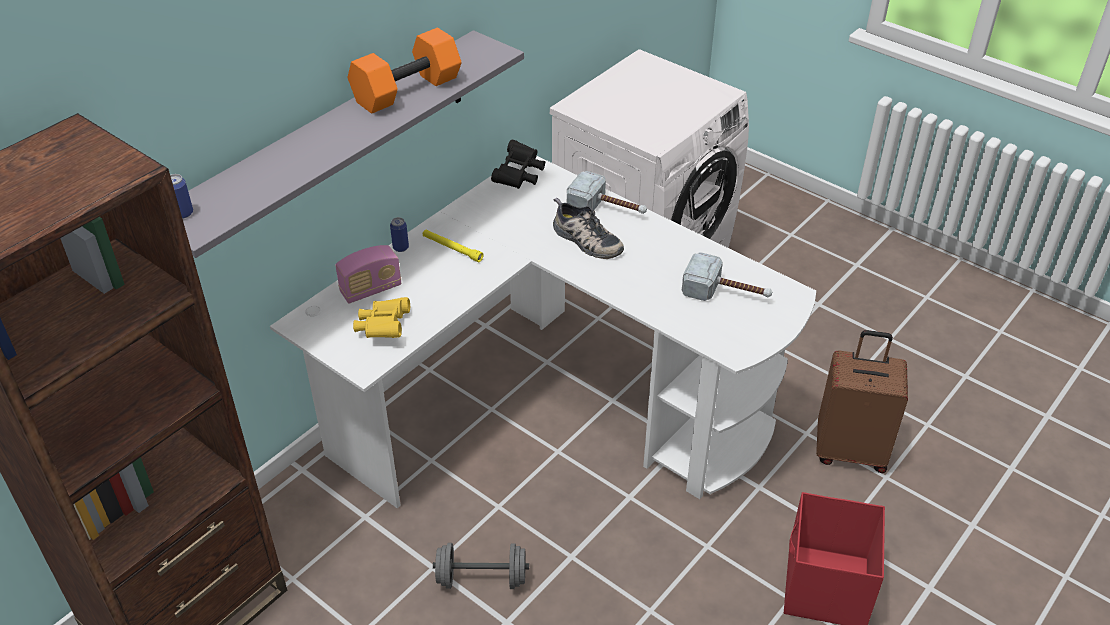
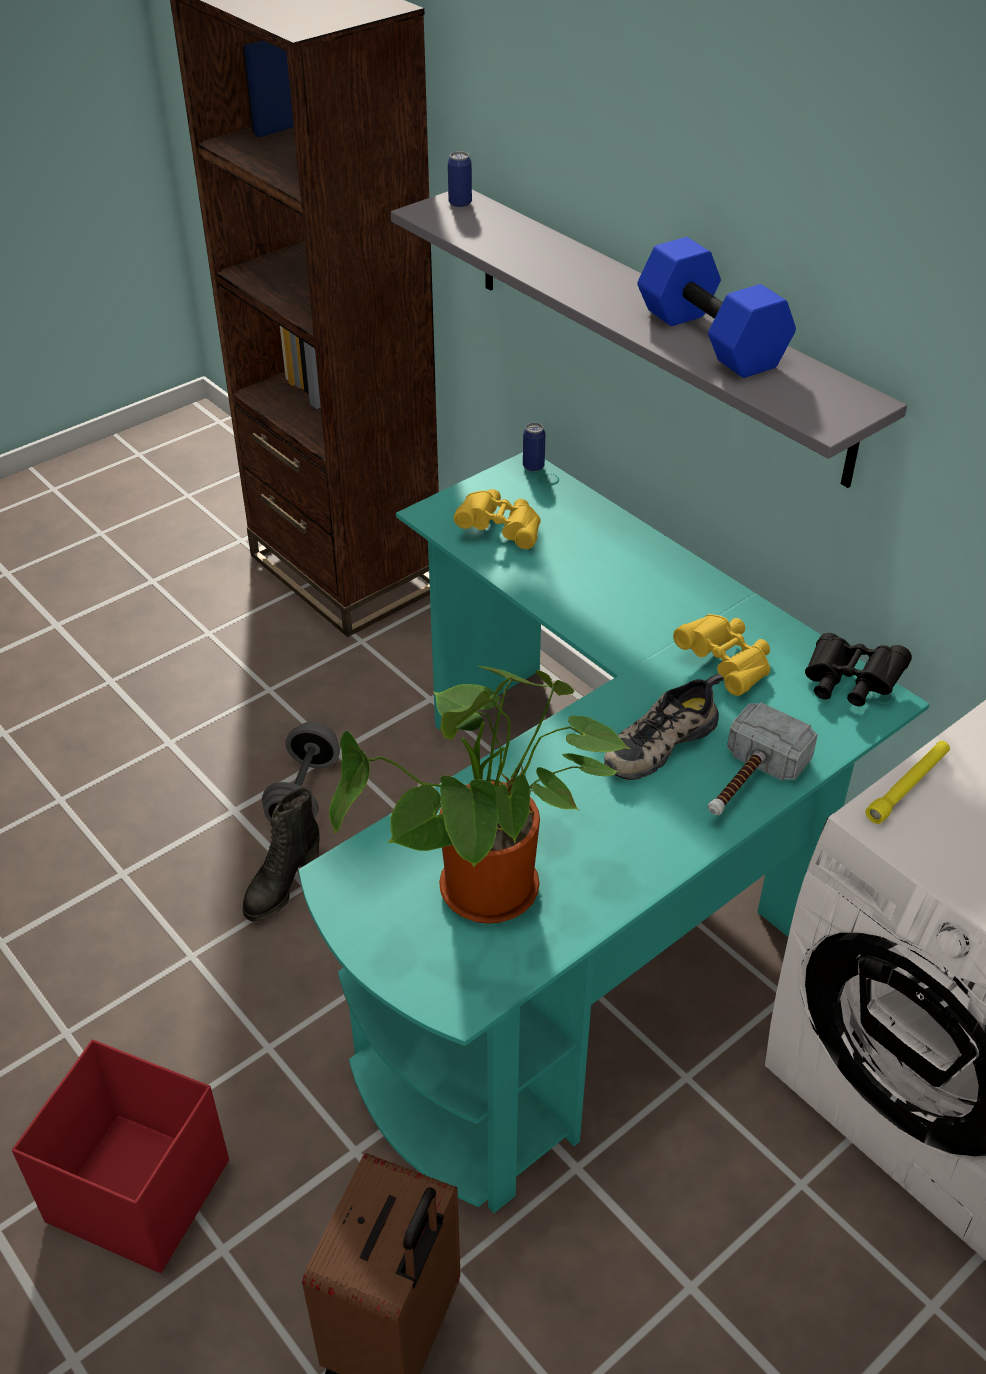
camera: 100 degrees right, 0 degrees up
(371, 289) = (579, 523): radio -> none
(400, 247) = (666, 551): can -> can (533, 466)
(407, 89) = (713, 338): orange dumbbell -> blue dumbbell
(452, 249) = (657, 598): yellow flashlight -> yellow flashlight (908, 786)
(512, 219) = (726, 664): none -> yellow binoculars
(550, 403) = (590, 900): white desk -> turquoise desk
(574, 571) = (282, 885): none -> black boot
(726, 293) = (487, 899): hammer -> potted plant

